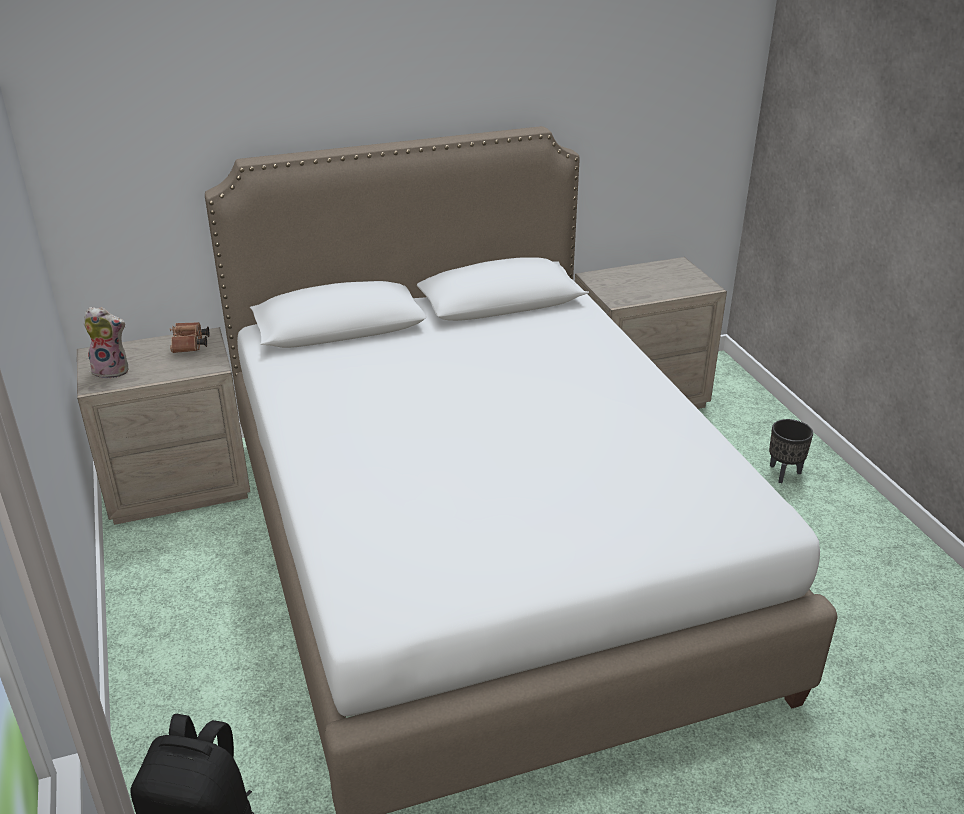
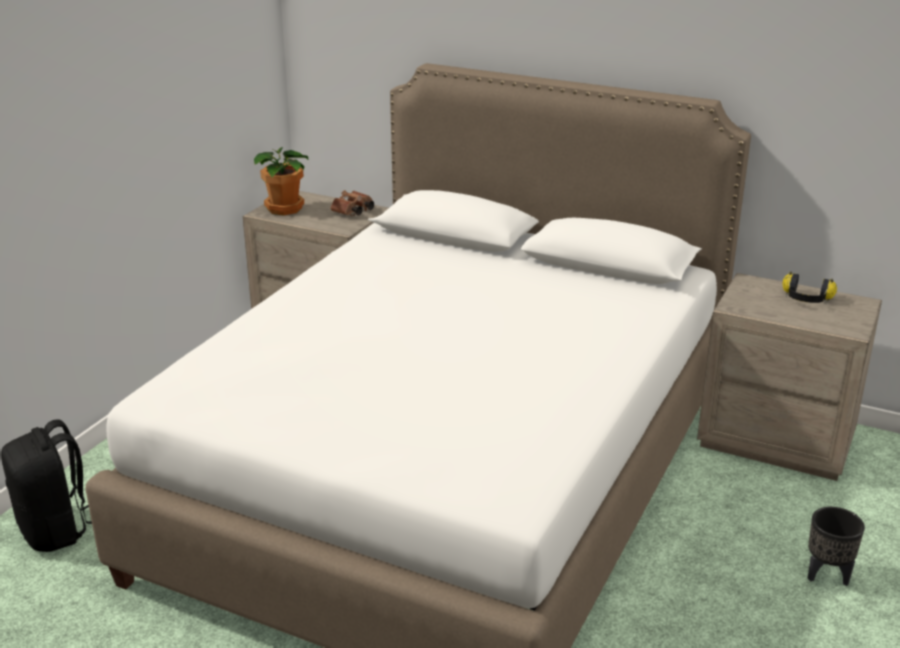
camera: 45 degrees right, 5 degrees down
(113, 370) = (286, 208): plush toy -> potted plant
(647, 275) = (806, 300): none -> headphones

